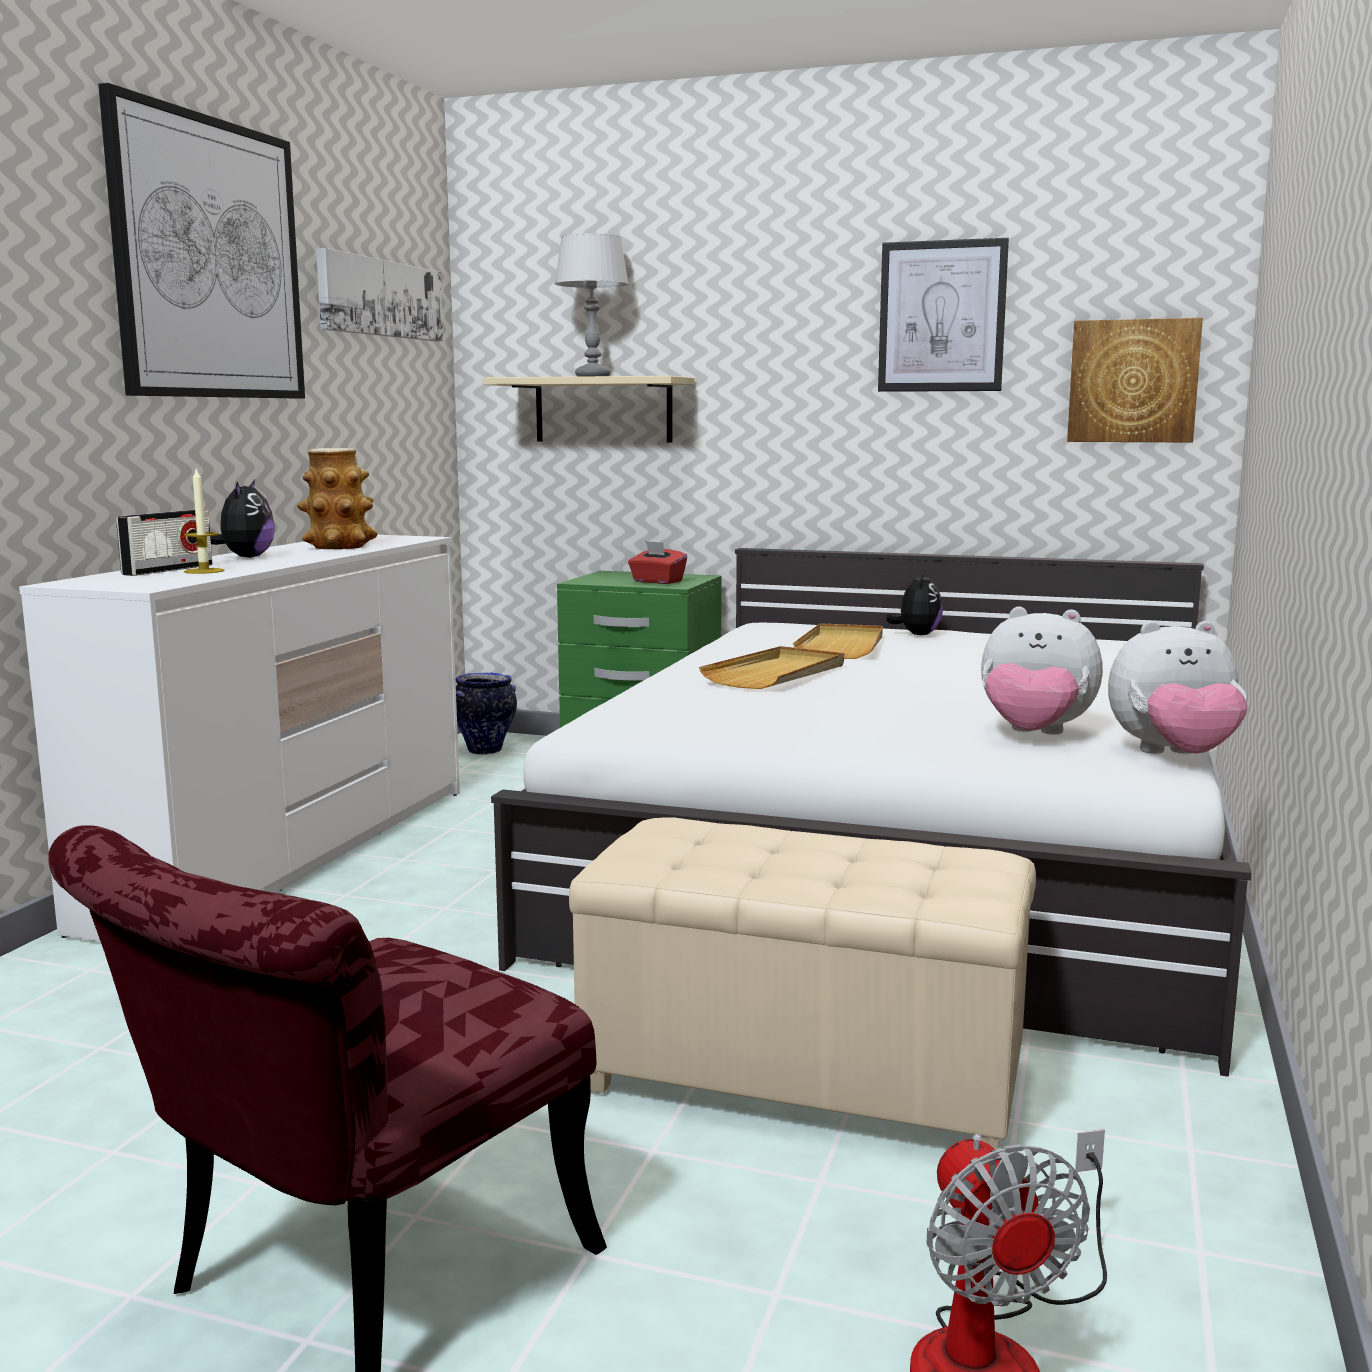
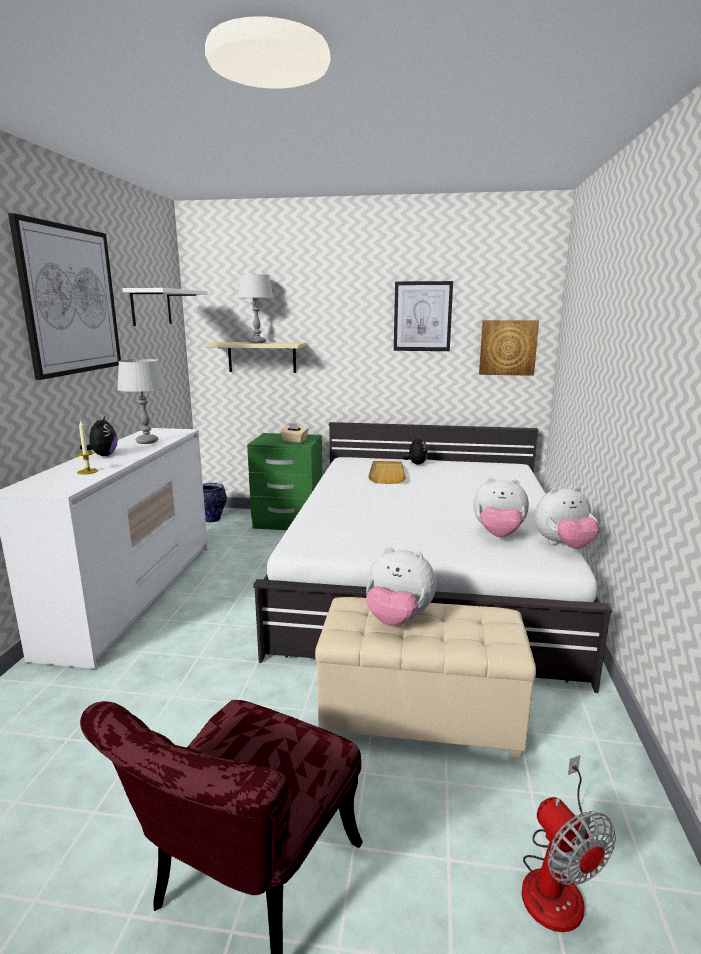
camera: 10 degrees left, 5 degrees up
(168, 570) = (67, 471): radio -> none
(339, 546) = (147, 442): vase -> grey table lamp
(380, 298) = (151, 307): picture -> white shelf
(657, 581) = (294, 441): red tissue box -> beige tissue box
(756, 851) = (398, 619): none -> plush toy
(776, 674) = (367, 497): beige tray -> none

